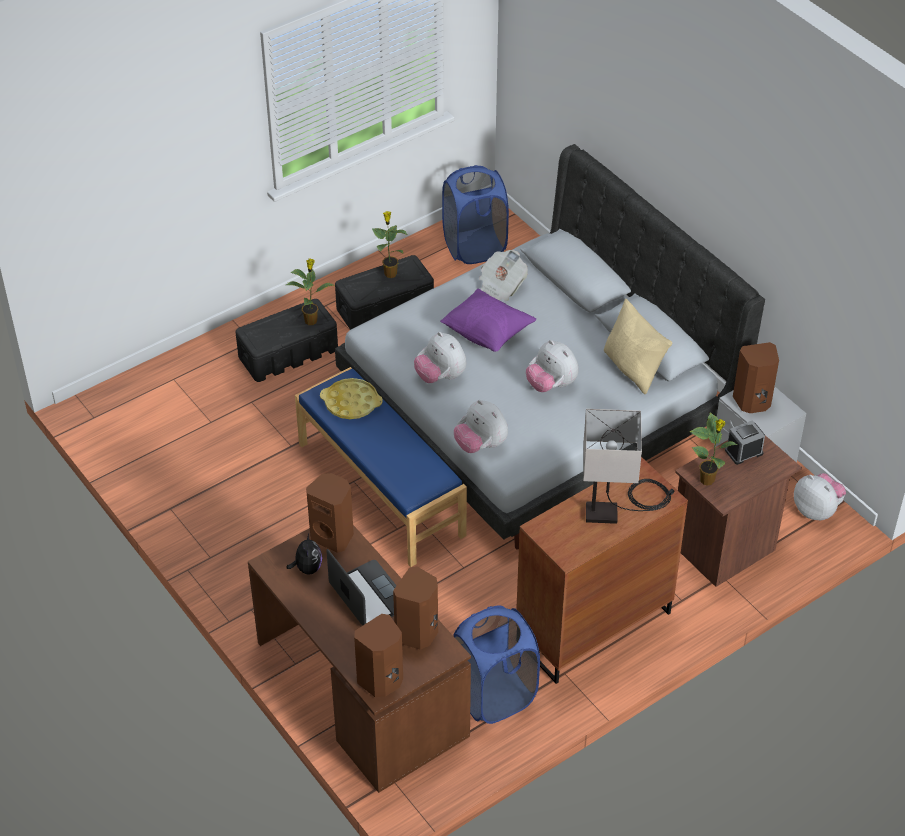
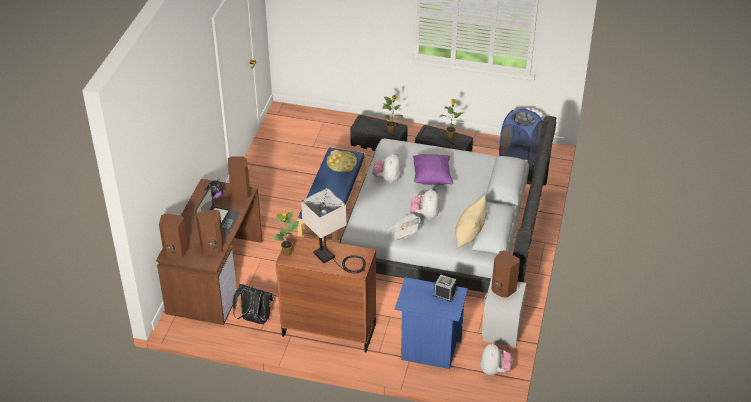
camera: 50 degrees right, 5 degrees down
(481, 445) = (360, 214): plush toy -> none
(494, 695) = (254, 319): blue laundry basket -> black backpack
(500, 286) = (468, 165): newspaper -> newspaper (403, 233)
(708, 480) = (410, 291): potted plant -> potted plant (287, 253)
(725, 550) = (428, 350): brown nightstand -> blue nightstand

